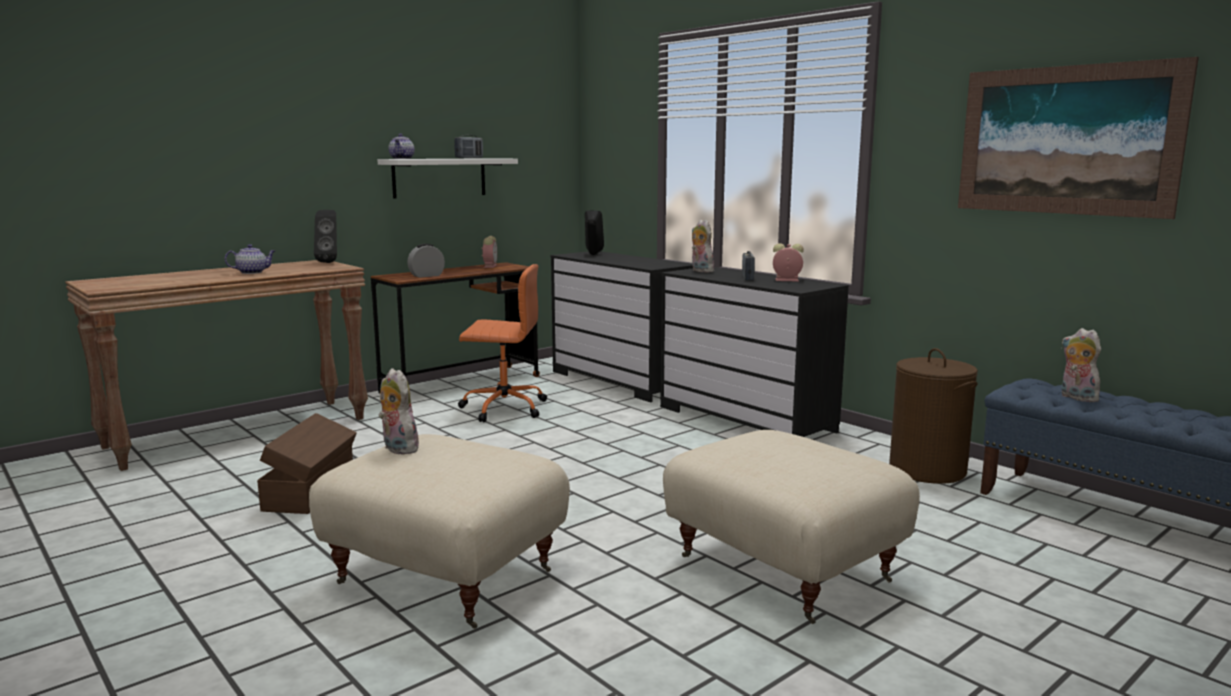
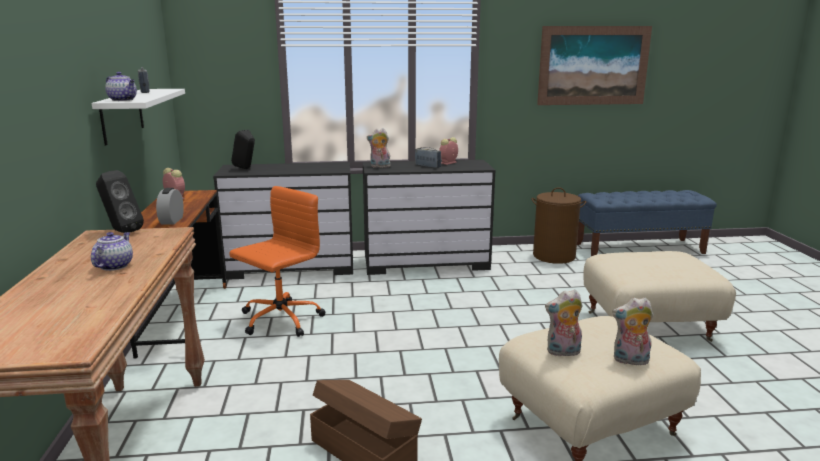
camera: 55 degrees left, 5 degrees up
(1076, 398) = (624, 197): plush toy -> plush toy (630, 361)

